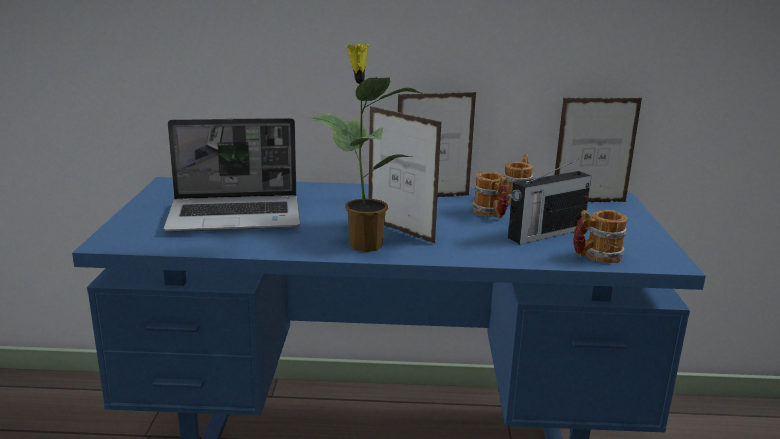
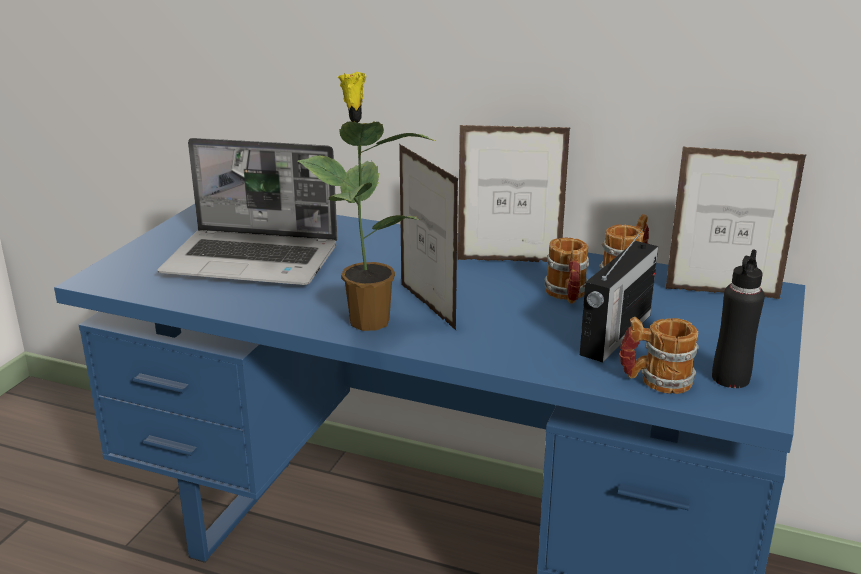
camera: 20 degrees right, 5 degrees up
(545, 233) = (614, 335): radio -> radio turned 45 degrees counterclockwise
(640, 249) = (730, 378): none -> black bottle

